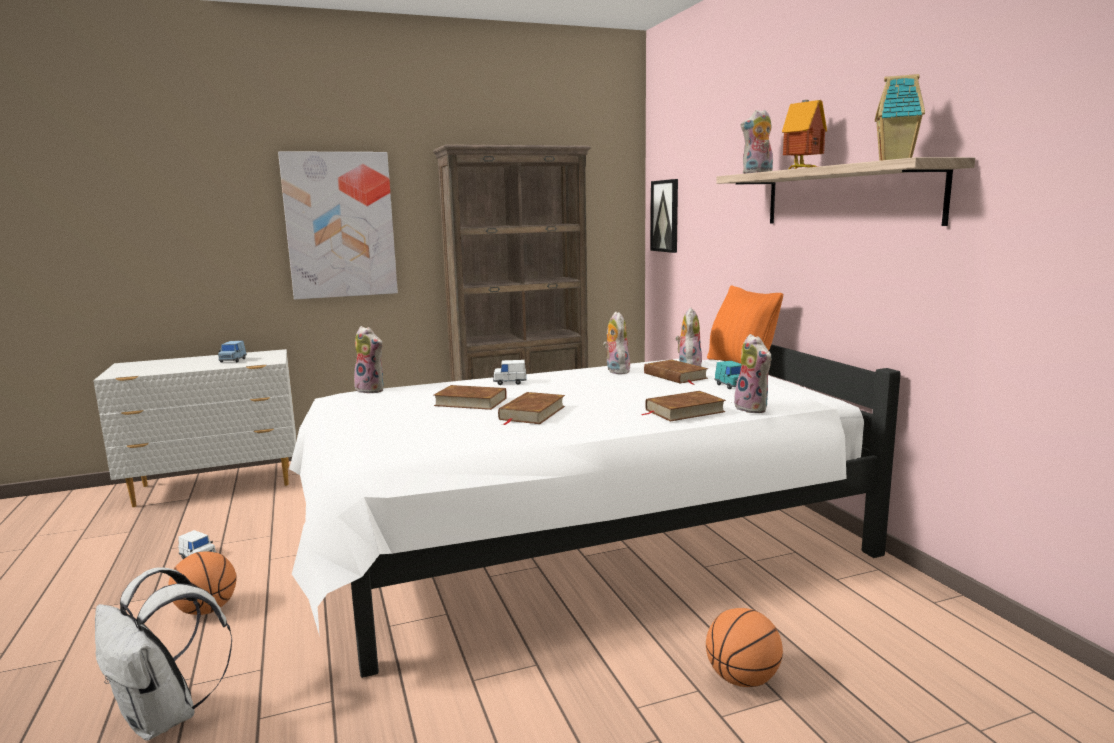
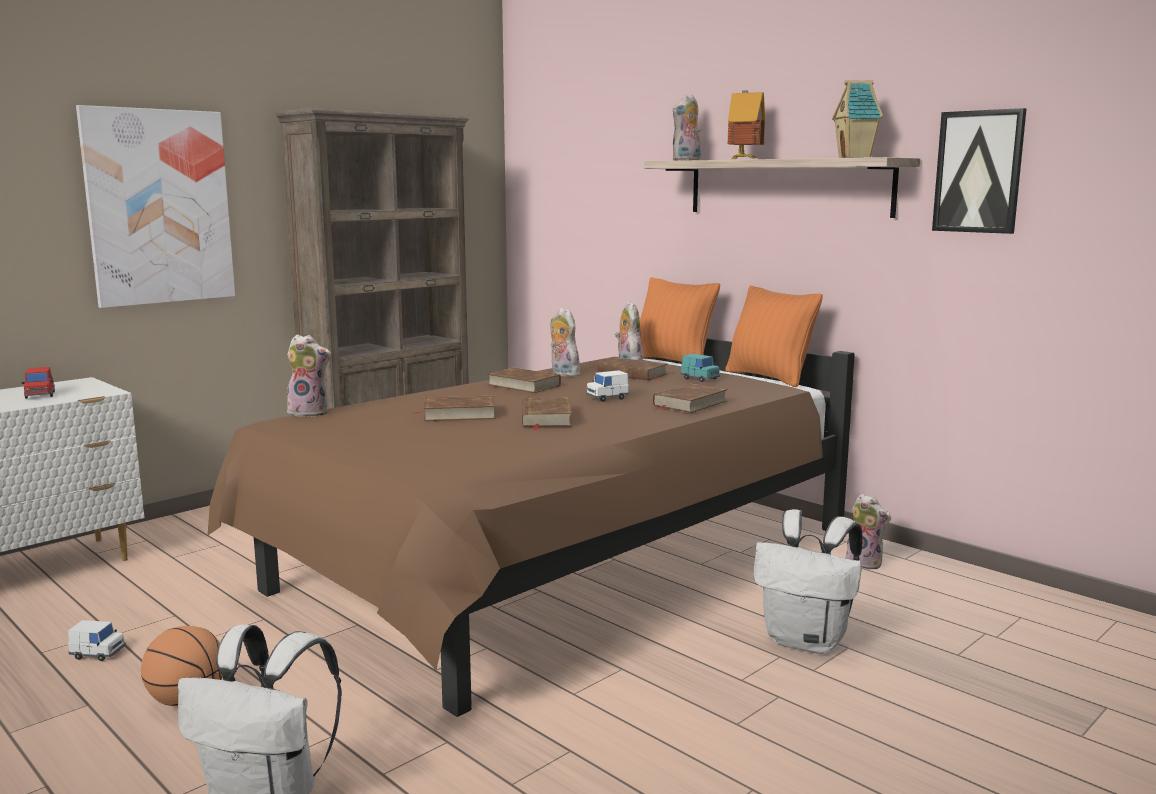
camera: 25 degrees left, 0 degrees up
(233, 360) = (40, 395): blue toy car -> red toy car
(510, 382) = (467, 392): white toy car -> white toy car (607, 398)
(565, 379) = (524, 385): none -> brown book
(574, 543) = (557, 564): white bed -> brown bed
(665, 216) = (540, 200): picture -> picture (978, 172)
(742, 679) = (807, 641): basketball -> white backpack
(753, 408) = (745, 396): plush toy -> plush toy (865, 563)
(813, 389) = (769, 377): none -> orange pillow

